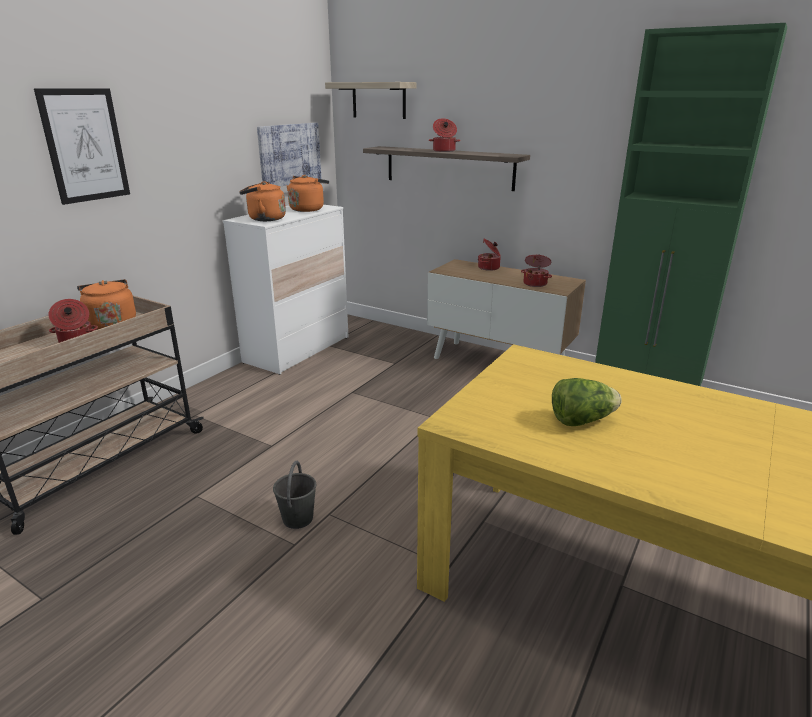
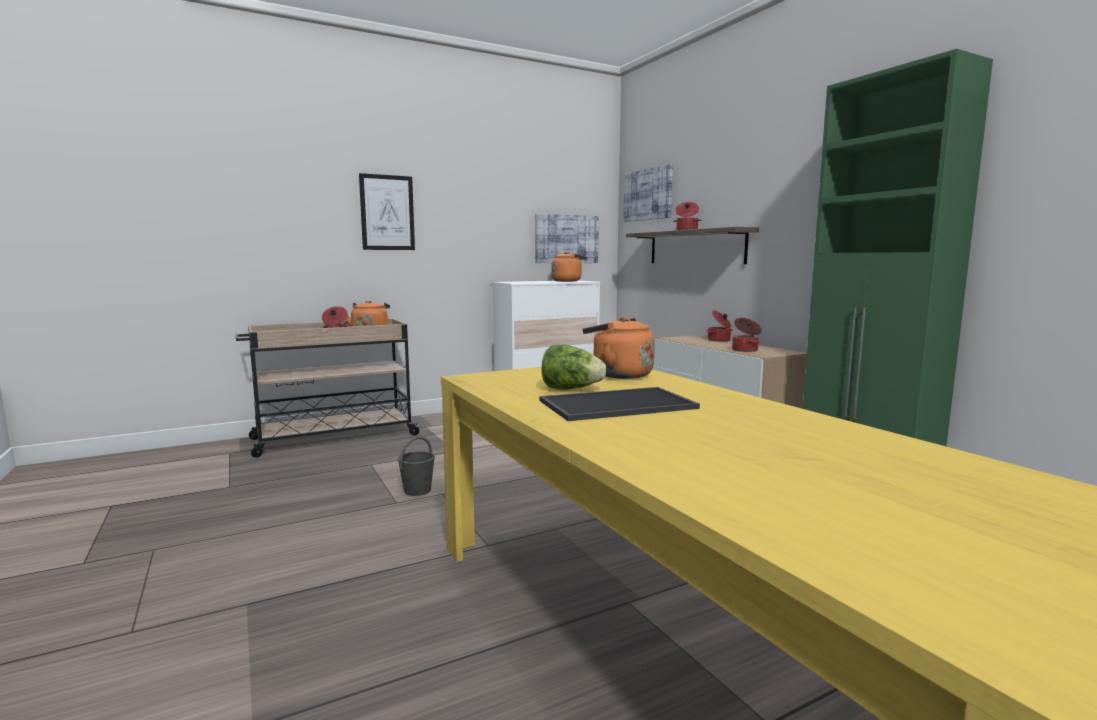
camera: 30 degrees right, 15 degrees down
(264, 219) = (521, 282): orange kettle -> orange kettle (618, 375)
(379, 100) = (648, 194): shelf -> picture
(663, 441) = (617, 405): none -> tray

